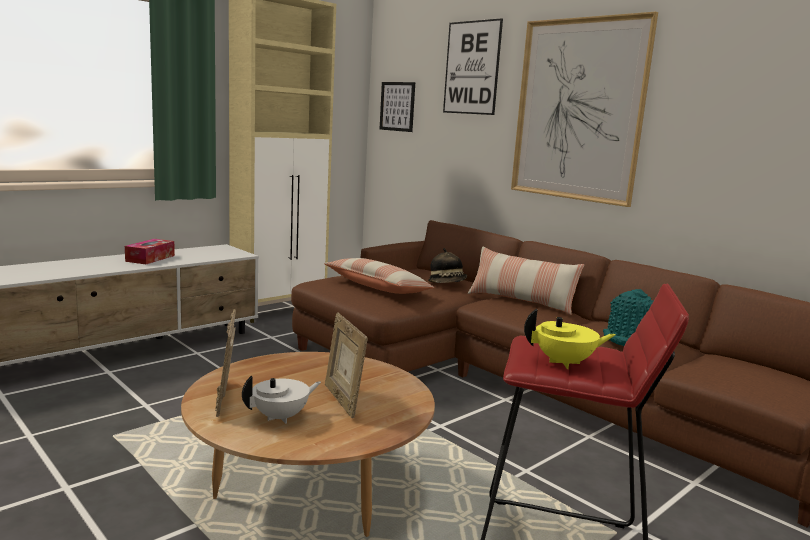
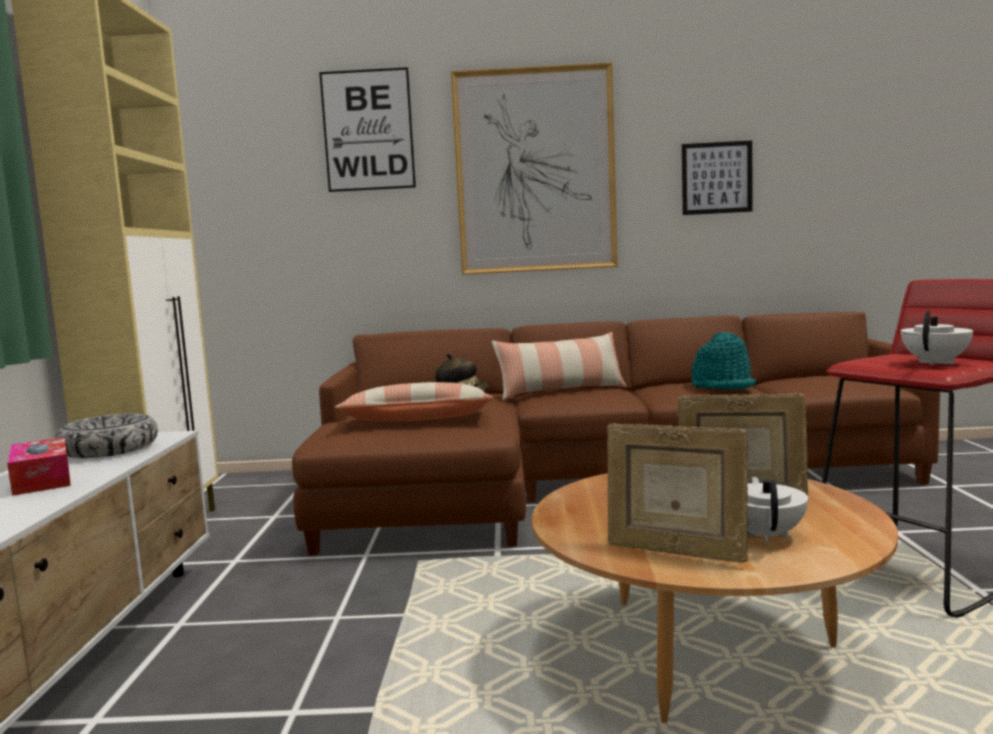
camera: 45 degrees left, 5 degrees down
(206, 253) = (109, 449): none -> bowl
(397, 106) = (235, 191): picture -> picture (716, 178)
(565, 363) = (936, 363): yellow teapot -> white teapot

